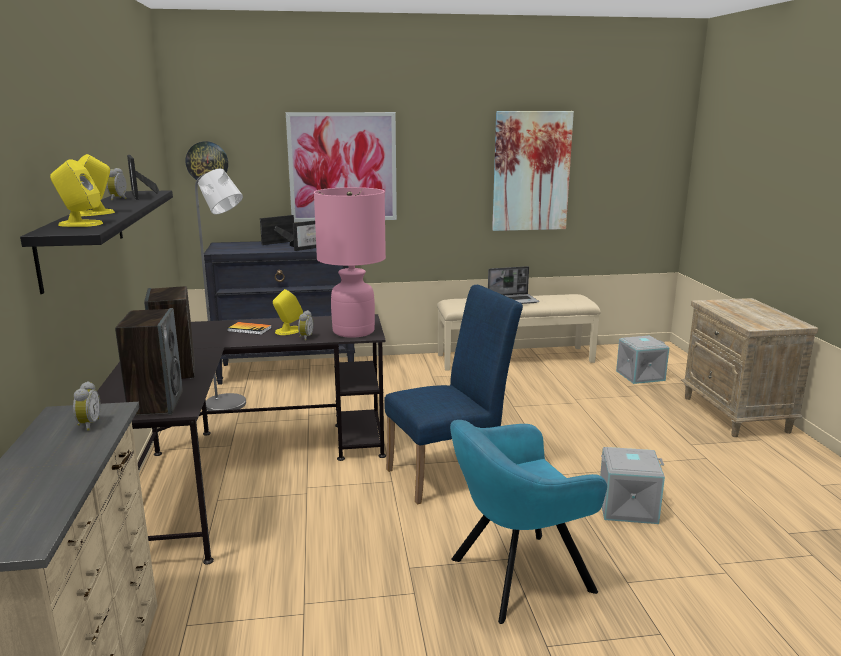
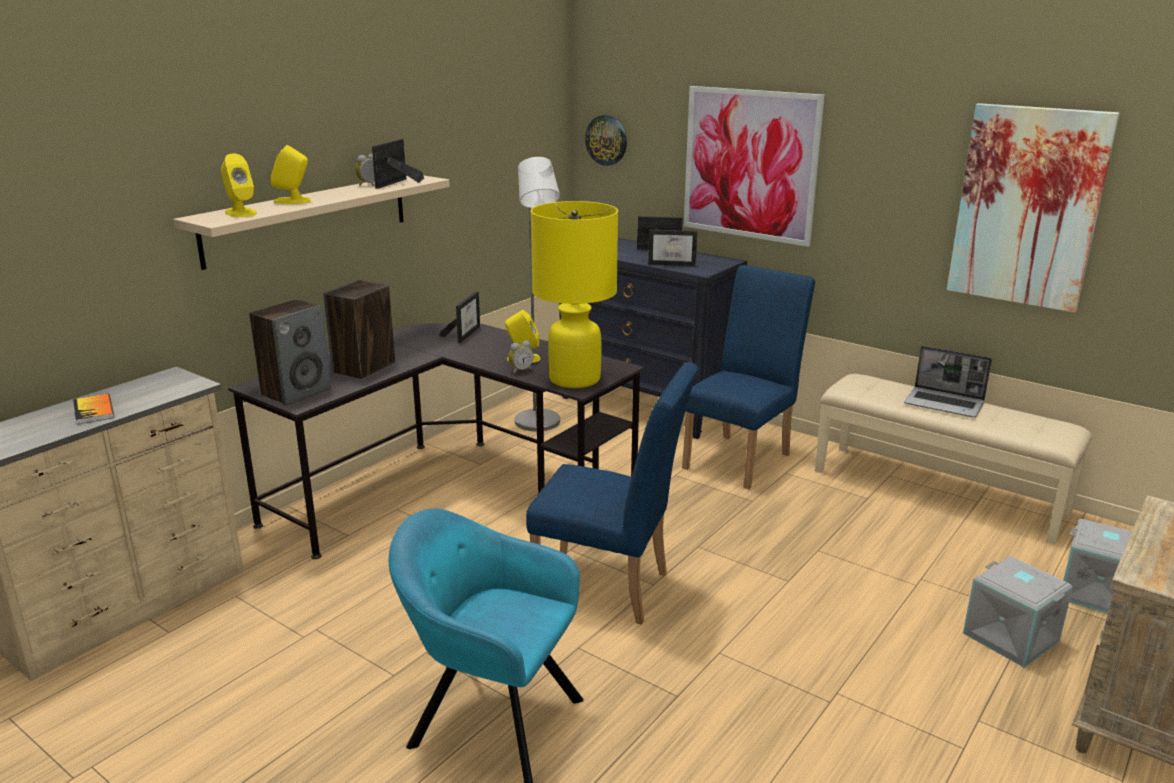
camera: 45 degrees right, 5 degrees up
(83, 235) = (308, 218): black shelf -> beige shelf
(87, 425) = (160, 390): alarm clock -> none
(204, 330) = (464, 333): none -> picture frame
(249, 329) = (497, 345): book -> book (94, 410)
(353, 331) = (574, 379): pink table lamp -> yellow table lamp
(396, 378) = (742, 458): none -> blue chair
(627, 508) = (727, 735): grey storage box -> grey storage box (1009, 637)

